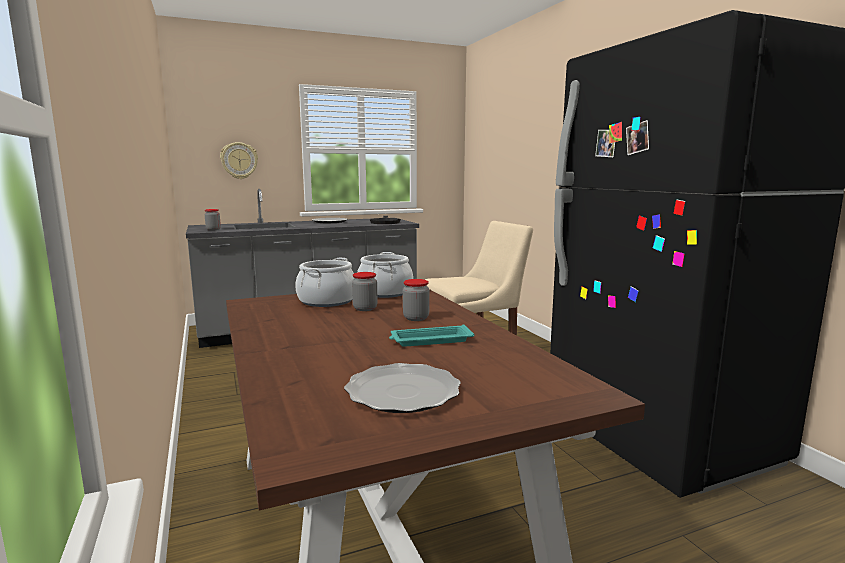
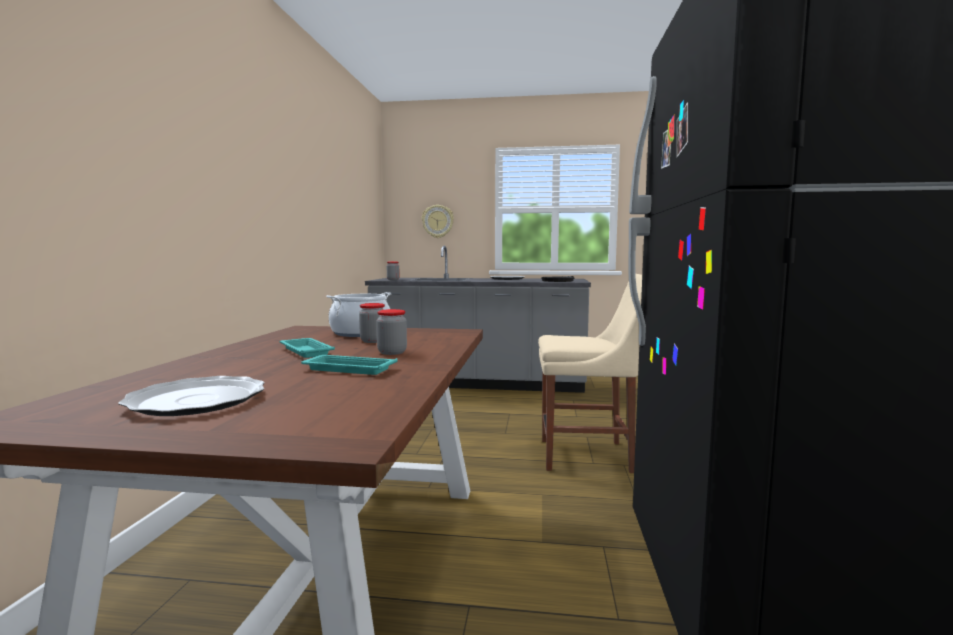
camera: 30 degrees right, 5 degrees down
(338, 329) = (305, 351): none -> turquoise tray
(384, 292) = (427, 332): cooking pot -> none

